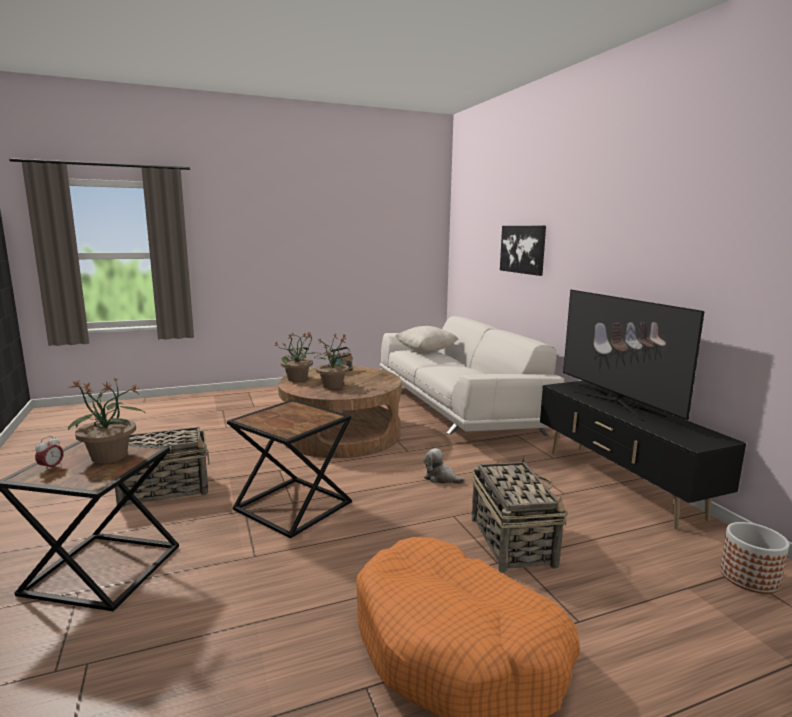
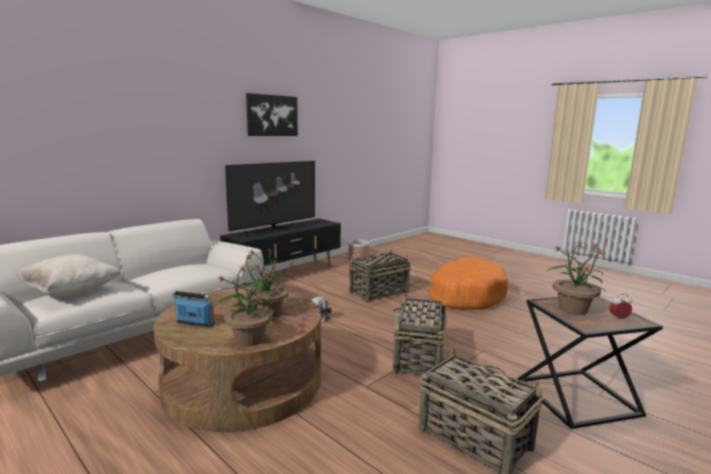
camera: 115 degrees left, 0 degrees up
(291, 506) = (418, 358): black side table -> basket
(523, 249) = (107, 137): picture -> picture (272, 115)

